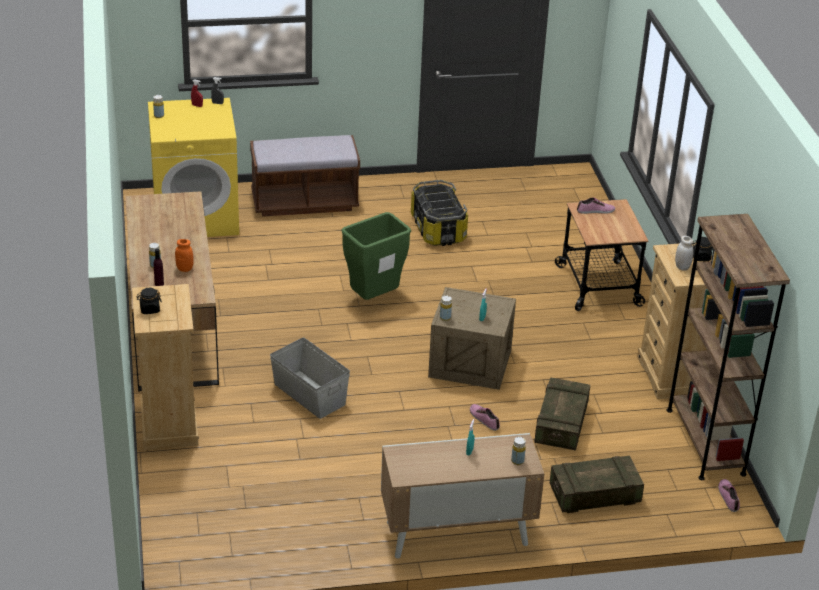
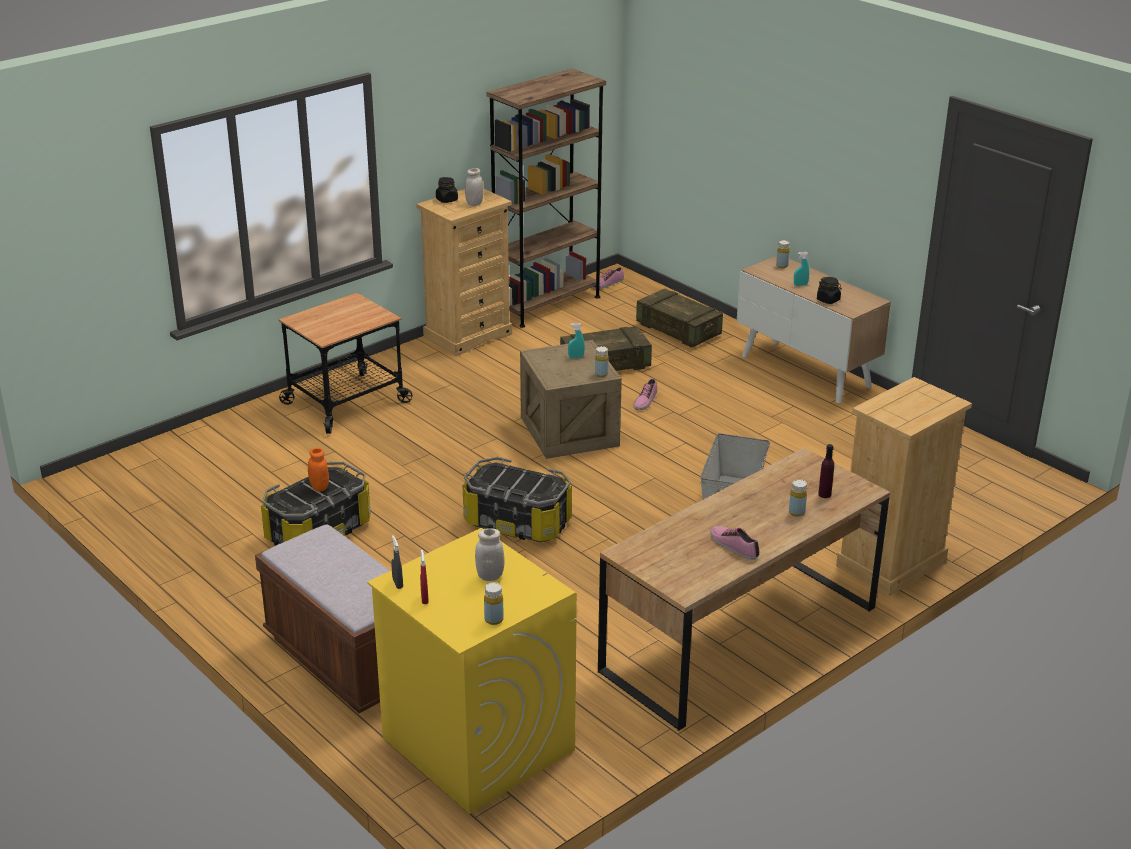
camera: 120 degrees left, 5 degrees down
(149, 309) = (926, 410): black jar -> black jar (828, 300)
(184, 269) = (775, 490): orange jar -> orange jar (319, 487)
(192, 125) = (490, 576): none -> white jar
(374, 298) = (517, 523): green trash can -> storage box
(595, 211) = (324, 328): shoe -> shoe (734, 546)

